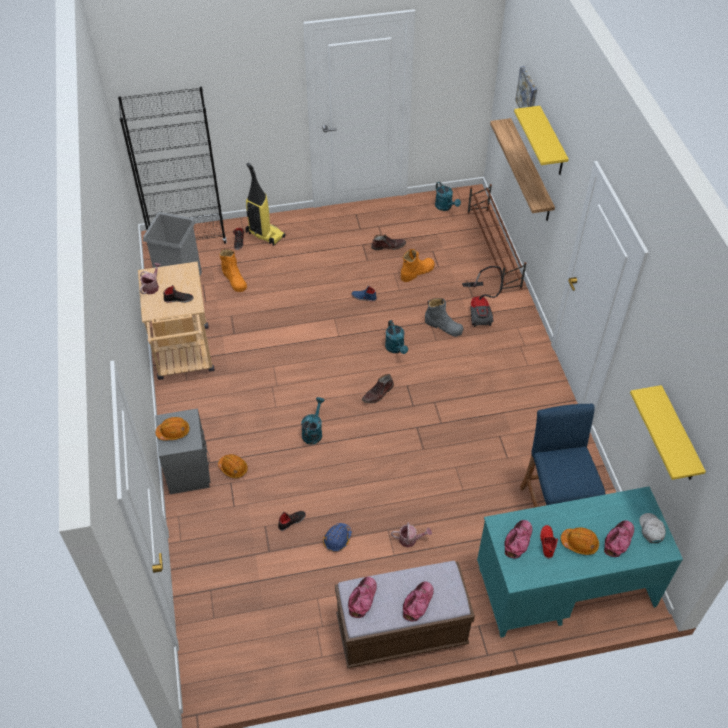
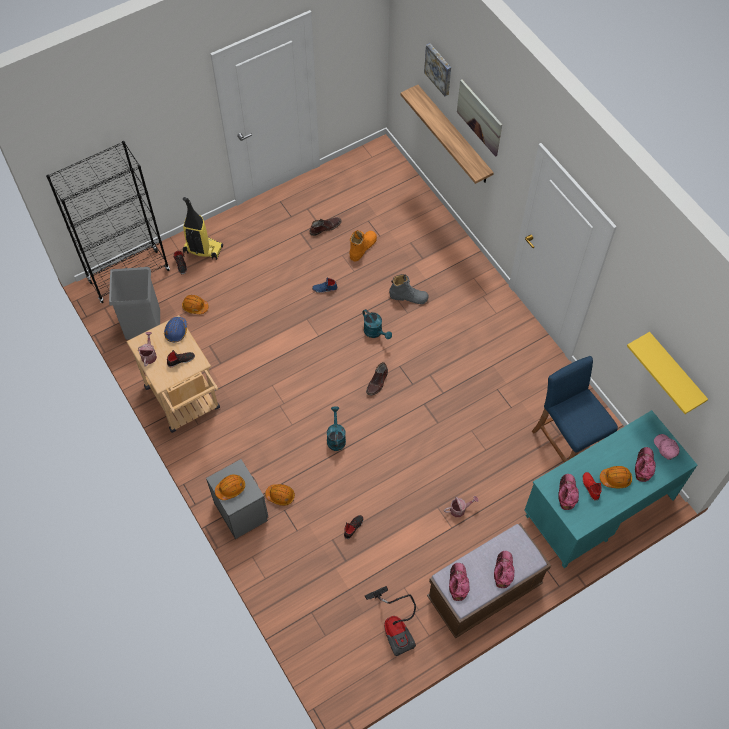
camera: 20 degrees left, 10 degrees up
(234, 279) = (195, 307): orange boot -> orange hard hat
(337, 539) = (399, 530): blue hard hat -> blue hard hat (176, 331)
(445, 207) = (361, 169): turquoise watering can -> none
(480, 309) = (434, 269): vacuum cleaner -> vacuum cleaner (395, 626)
(493, 249) = (422, 203): brown shoe rack -> none
(551, 143) = (479, 117): yellow shelf -> picture
(651, 529) = (666, 448): white cap -> pink cap

